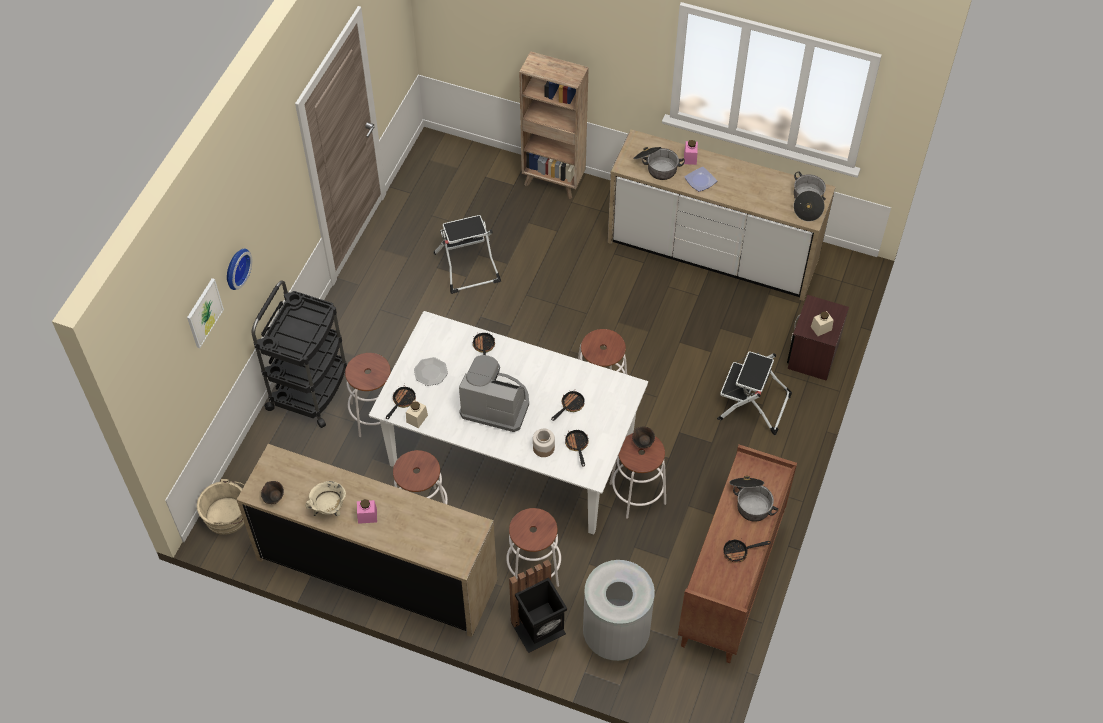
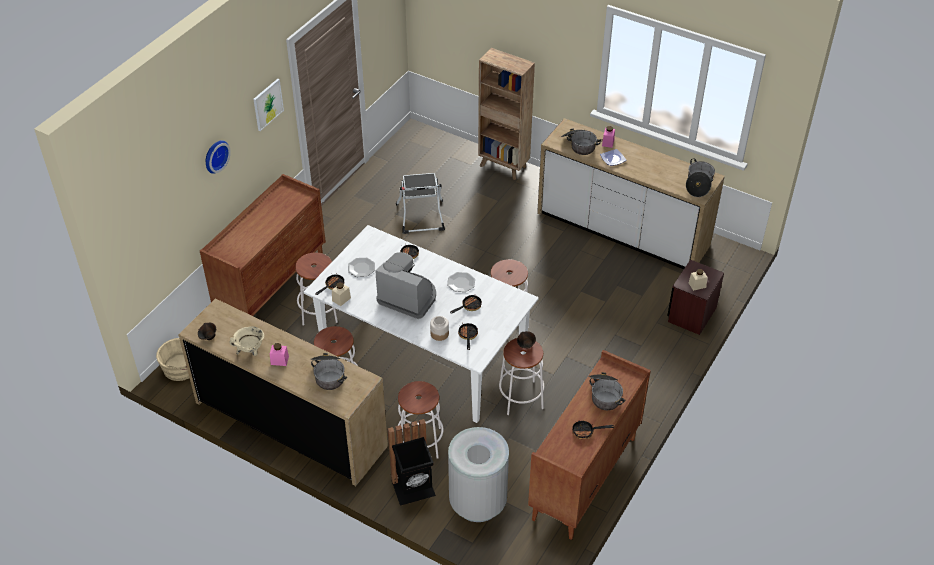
camera: 10 degrees right, 10 degrees down
(204, 312) = (180, 181): picture -> picture (267, 104)
(311, 391) = (273, 288): black cart -> brown cabinet
(430, 526) = (329, 375): none -> cooking pot
(553, 375) = (461, 283): none -> plate
(753, 403) = (633, 344): step ladder -> none

